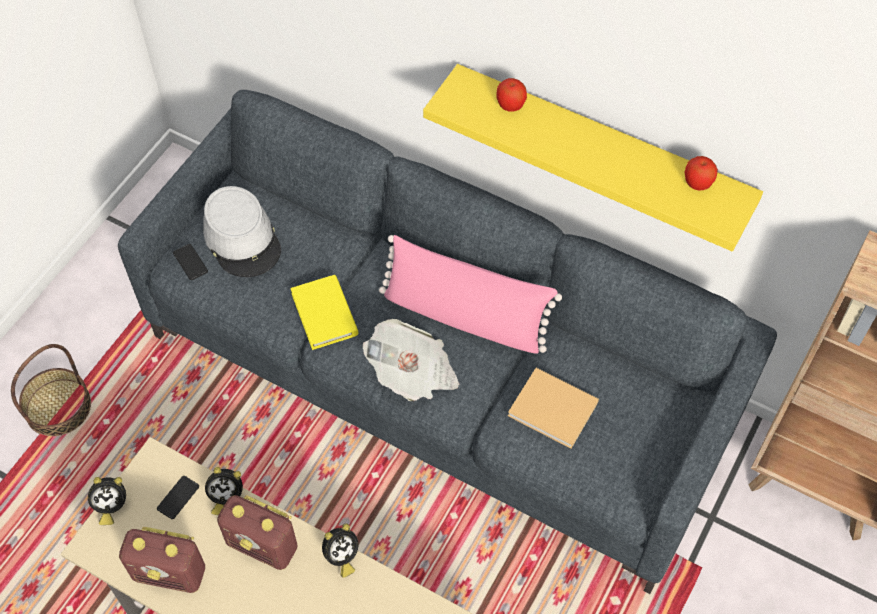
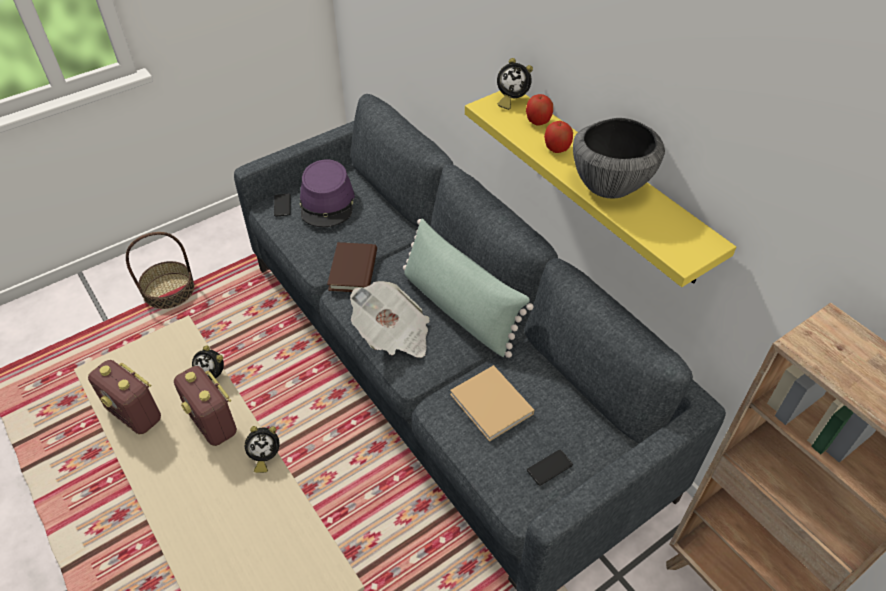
camera: 25 degrees right, 10 degrees down
(111, 506) = (129, 350): alarm clock -> alarm clock (511, 100)
(178, 497) = (178, 363): phone -> phone (549, 468)
(242, 239) = (327, 202): grey hat -> purple hat
(324, 314) = (353, 270): yellow book -> brown book
(465, 316) = (459, 309): pink pillow -> green pillow
(620, 163) = (609, 186): none -> bowl
(697, 183) = (673, 221): apple -> apple (557, 148)

